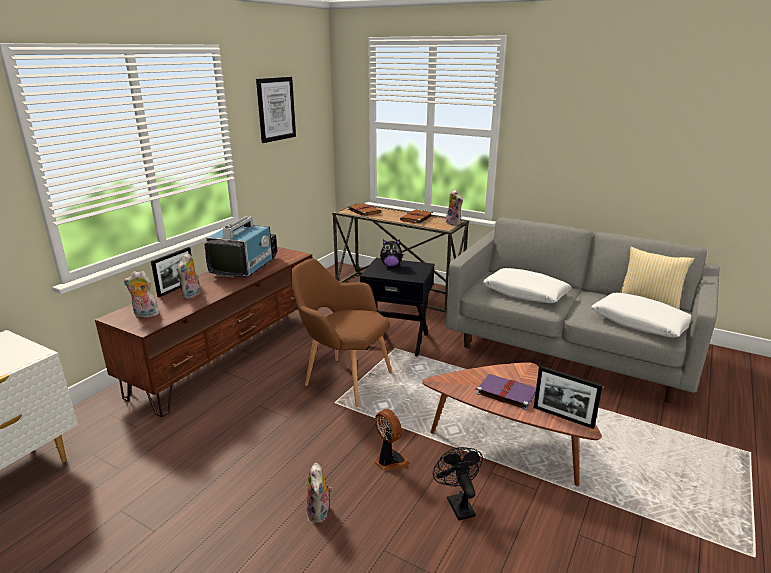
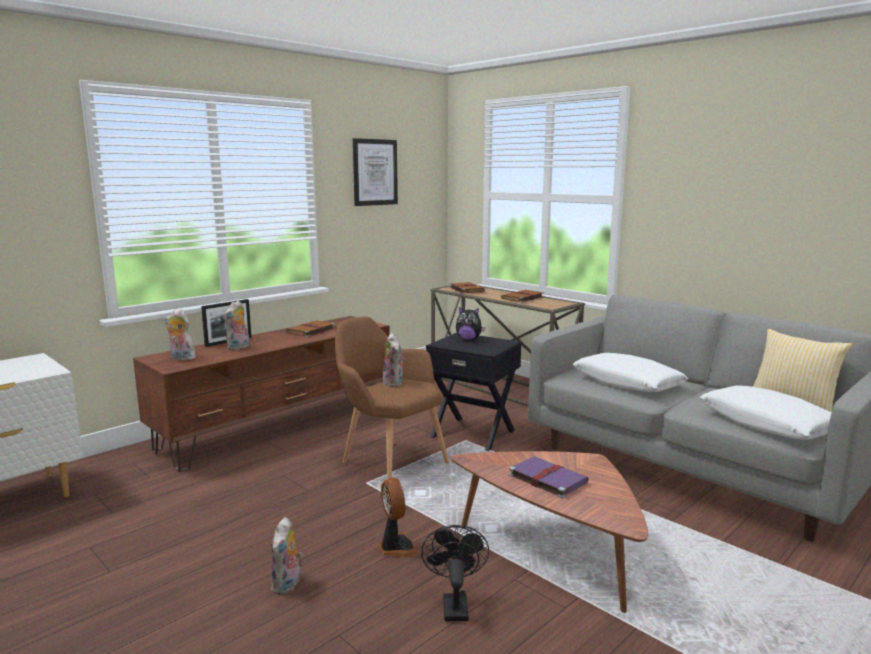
camera: 15 degrees right, 10 degrees down
(245, 267) = (310, 330): television -> brown book
(454, 223) = (564, 304): plush toy -> plush toy (394, 383)
(563, 417) = (606, 511): picture frame -> none

